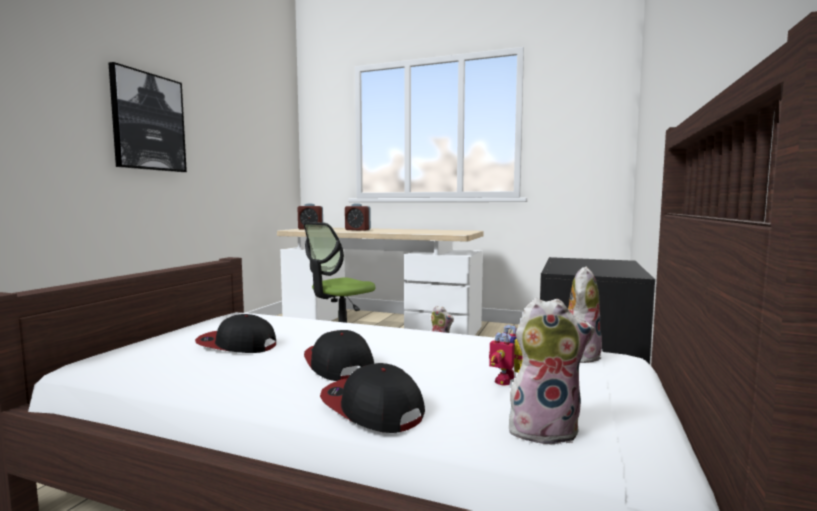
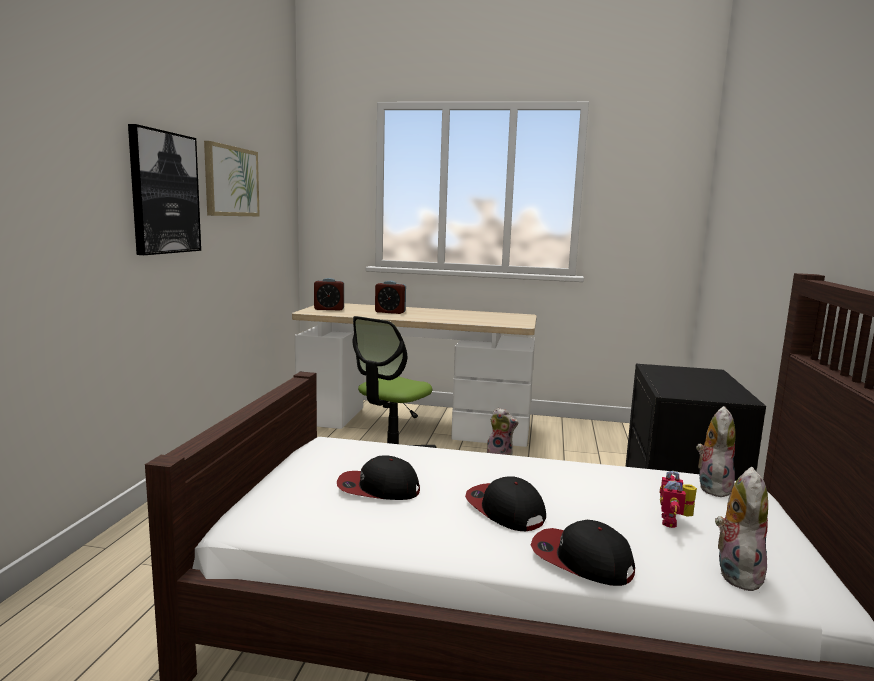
camera: 10 degrees left, 5 degrees up
(224, 124) = (231, 181): none -> picture
(544, 429) = (735, 572): plush toy -> plush toy turned 60 degrees counterclockwise

